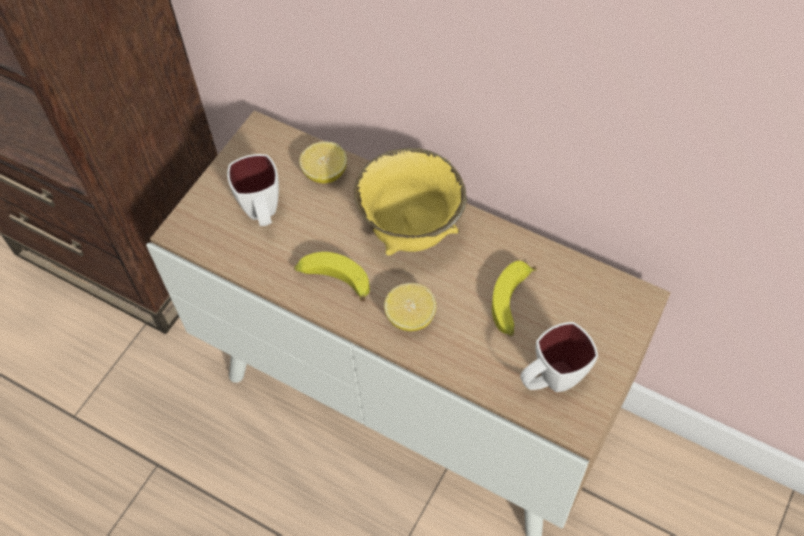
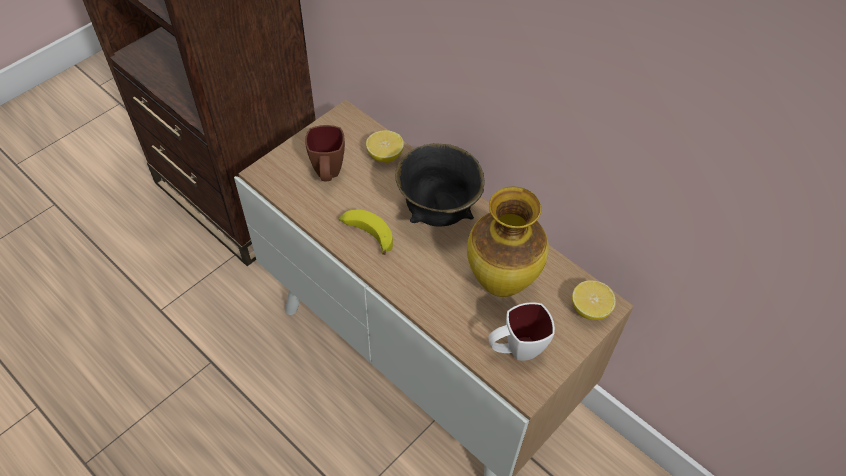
camera: 10 degrees right, 5 degrees down
(263, 215) = (328, 175): white mug -> brown mug
(410, 233) = (437, 214): yellow bowl -> black bowl
(410, 317) = (418, 275): lemon -> lemon (590, 309)
(512, 304) = (501, 284): banana -> vase

